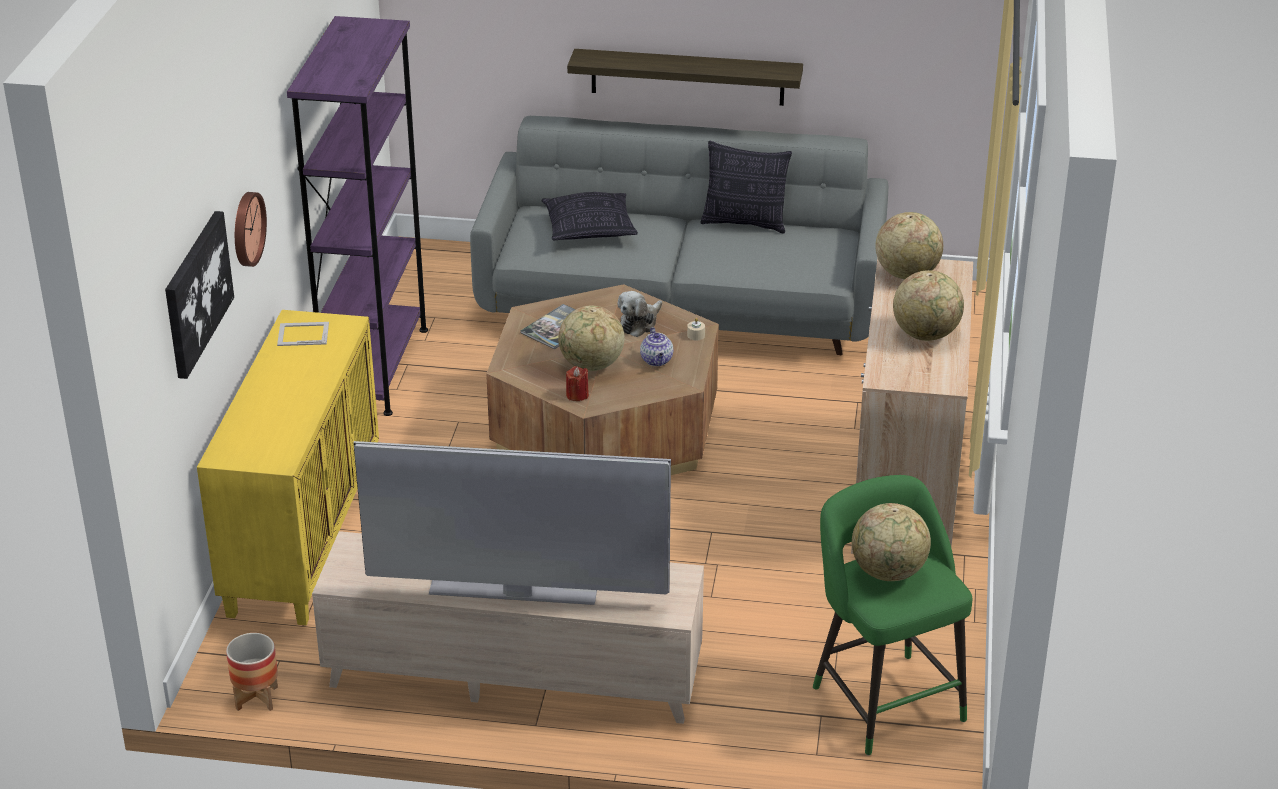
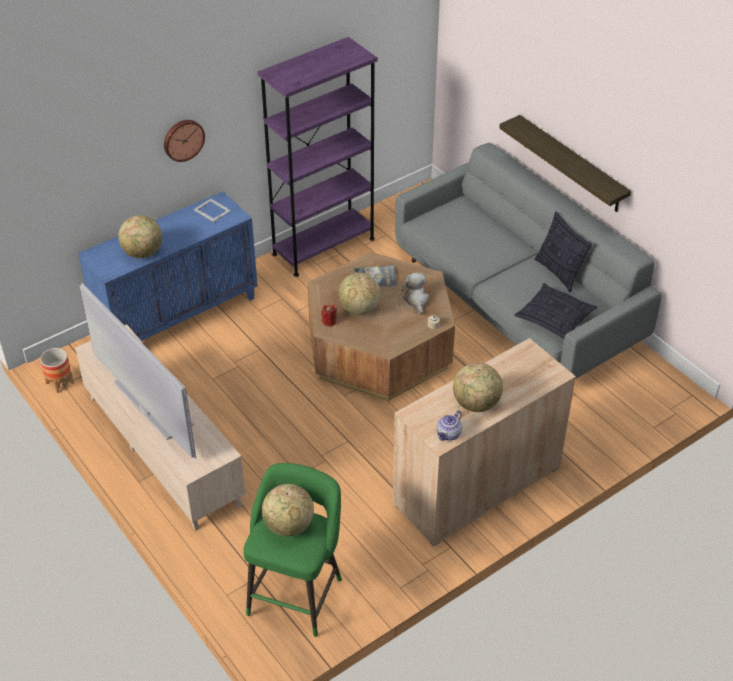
camera: 45 degrees right, 10 degrees up
(196, 293) = (101, 163): picture -> none
(302, 536) = (178, 315): yellow cabinet -> blue cabinet
(589, 230) = (471, 229): pillow -> pillow (554, 319)
(639, 323) = (416, 300): plush toy -> plush toy turned 90 degrees clockwise
(657, 361) = (393, 327): teapot -> teapot (448, 435)
(907, 274) = (525, 360): globe -> globe (143, 253)

